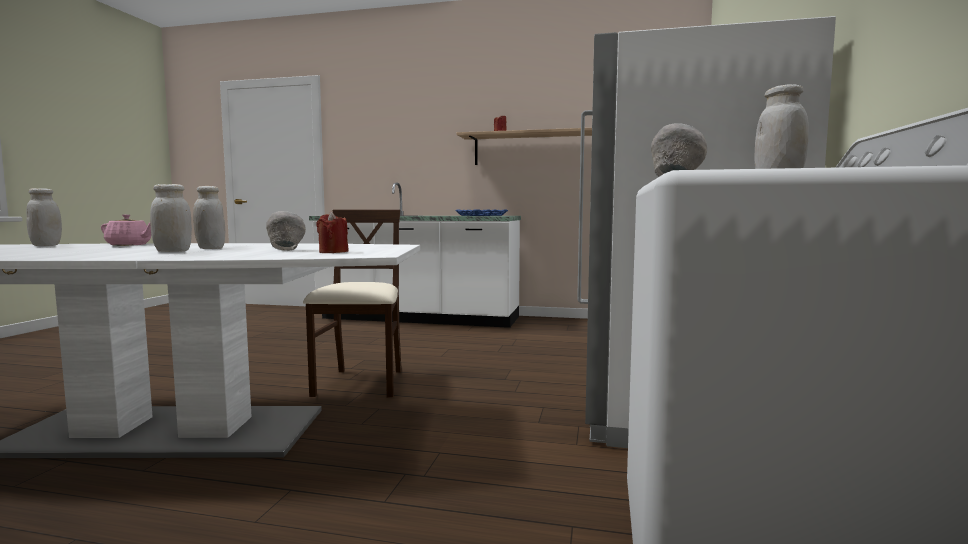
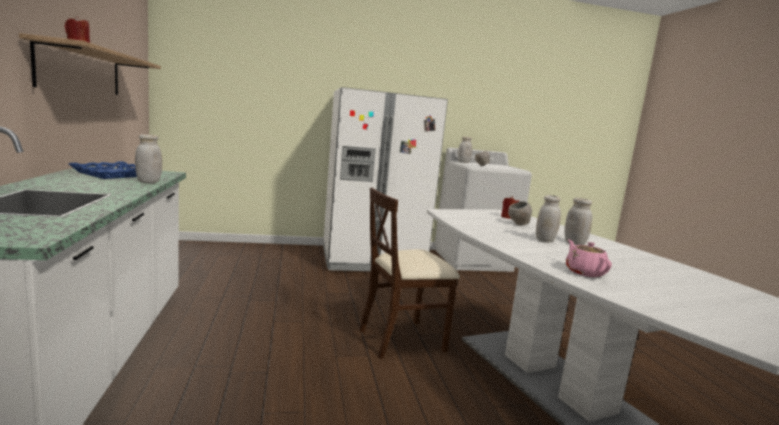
camera: 115 degrees left, 5 degrees up
(46, 245) = (665, 304): white jar -> white jar (148, 182)

